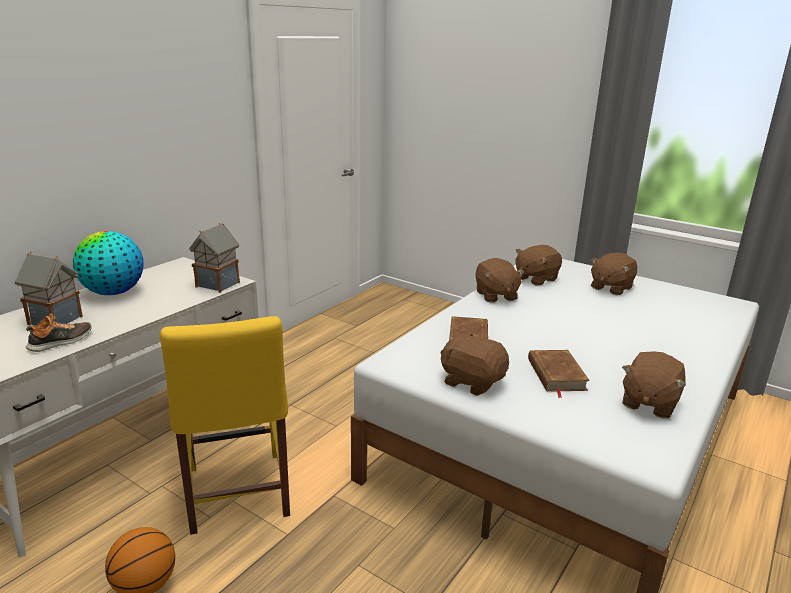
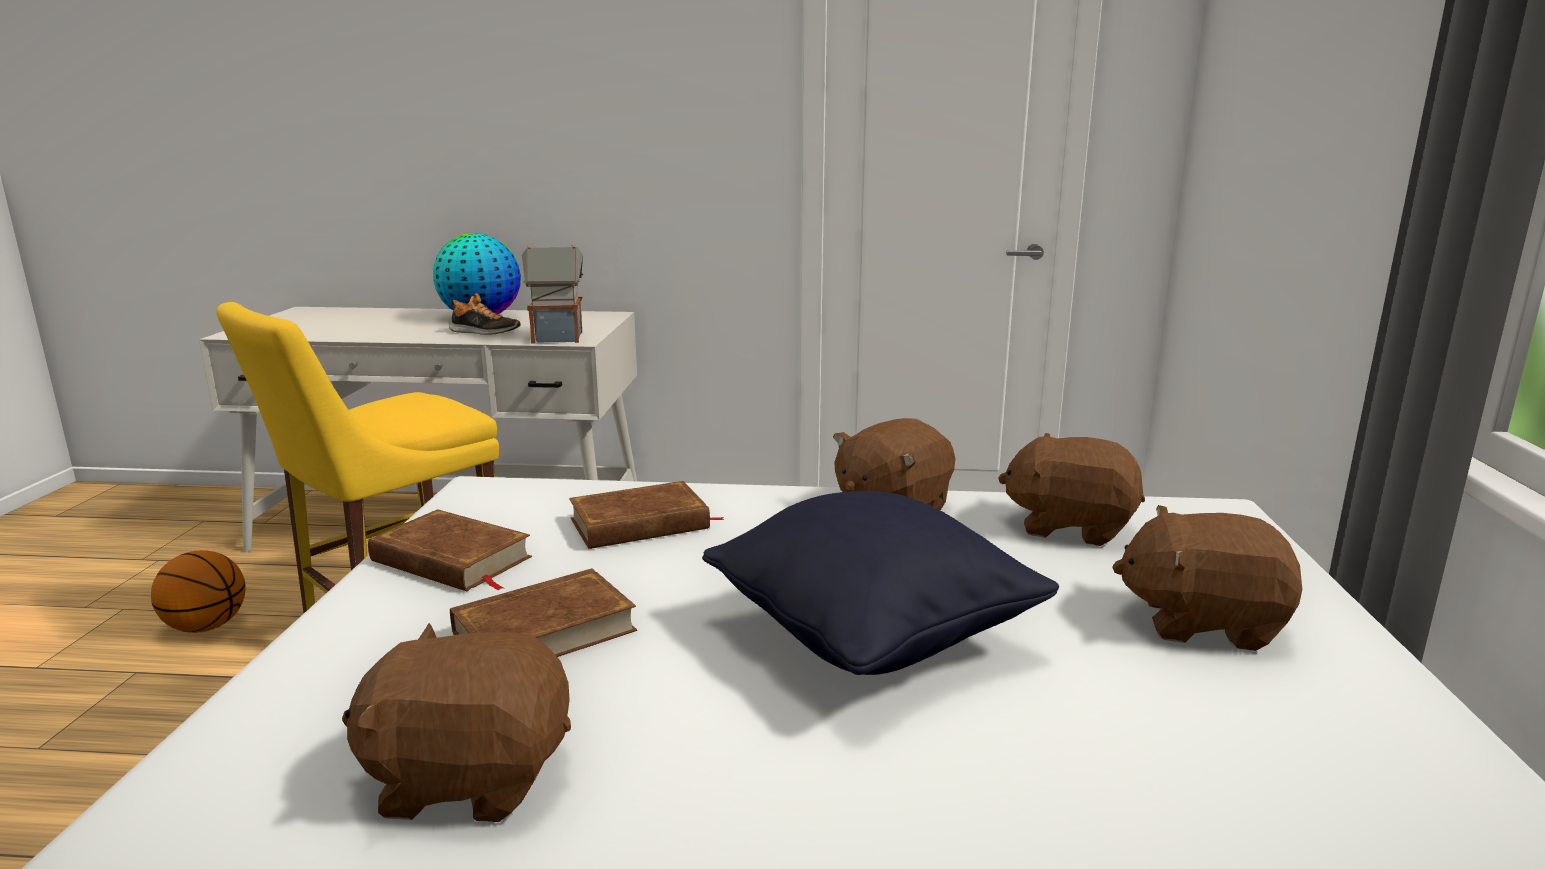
camera: 60 degrees right, 5 degrees down
(56, 320) = (384, 321): toy house -> none
(61, 342) = (330, 333): shoe -> shoe (484, 332)
(472, 382) = (451, 560): brown plush toy -> brown book
(594, 327) = (871, 637): none -> black pillow

